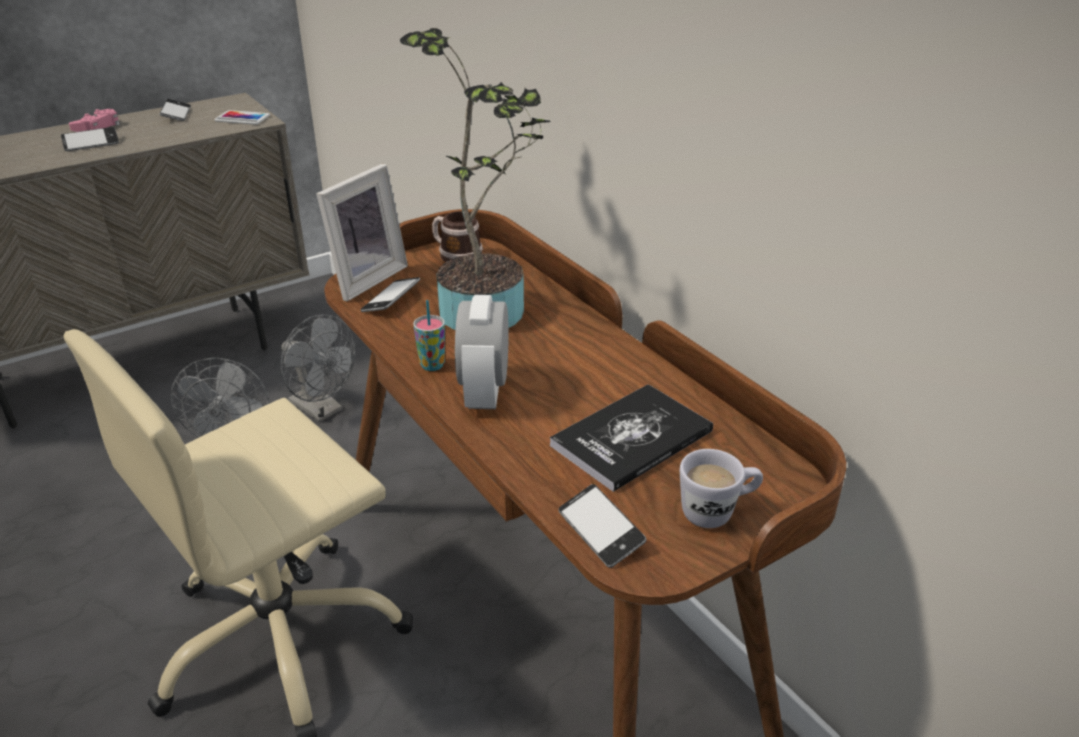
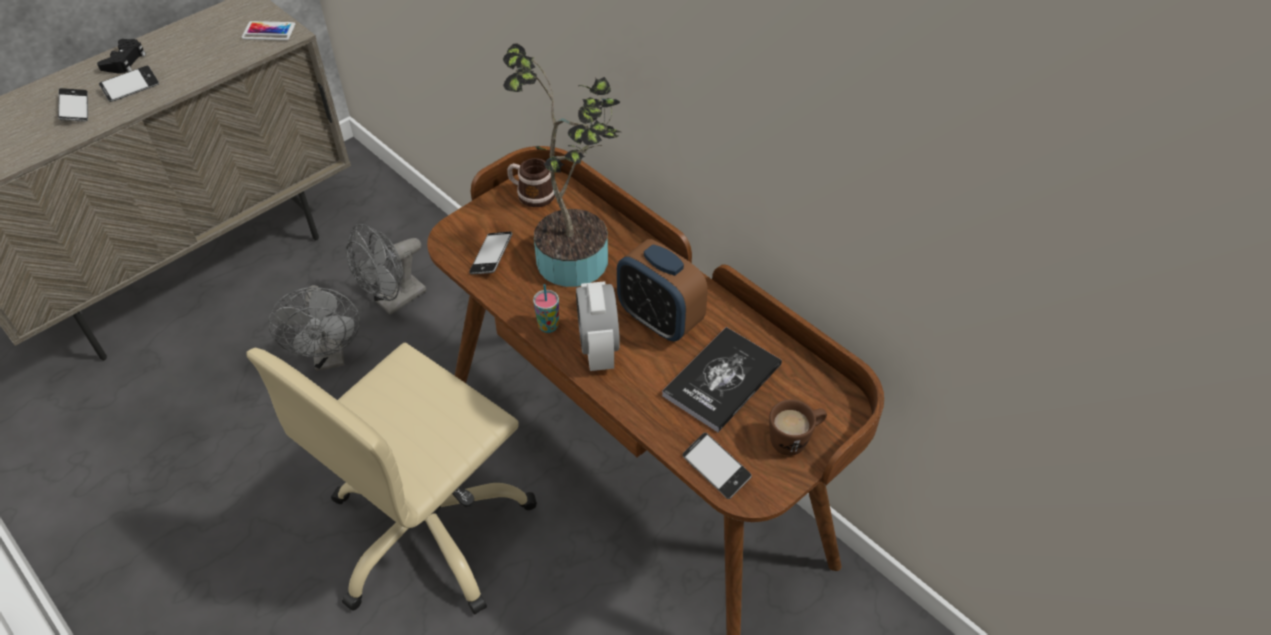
camera: 10 degrees left, 15 degrees up
(98, 127) = (125, 61): pink game controller -> black game controller
(176, 114) = (197, 32): phone -> phone (75, 109)
(322, 410) = (394, 301): grey fan -> grey fan turned 105 degrees clockwise
(364, 278) = (459, 233): picture frame -> none
(568, 373) = (660, 320): none -> alarm clock
(717, 512) = (795, 440): white mug -> brown mug

